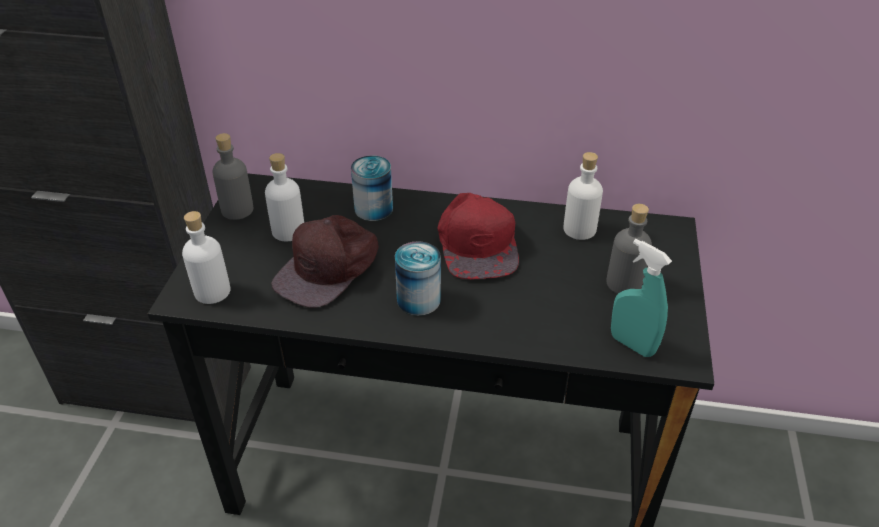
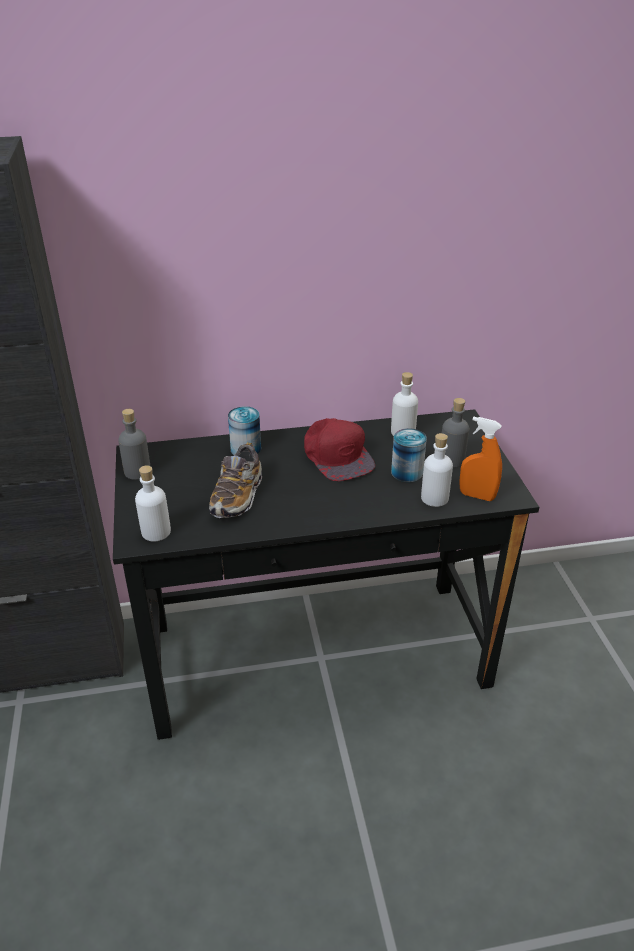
camera: 20 degrees left, 5 degrees down
(288, 231) = (189, 478): white bottle -> white bottle (434, 498)
(329, 268) = (237, 496): brown cap -> shoe
(418, 300) = (317, 502): can -> can (407, 472)
(632, 344) = (477, 496): turquoise spray bottle -> orange spray bottle

